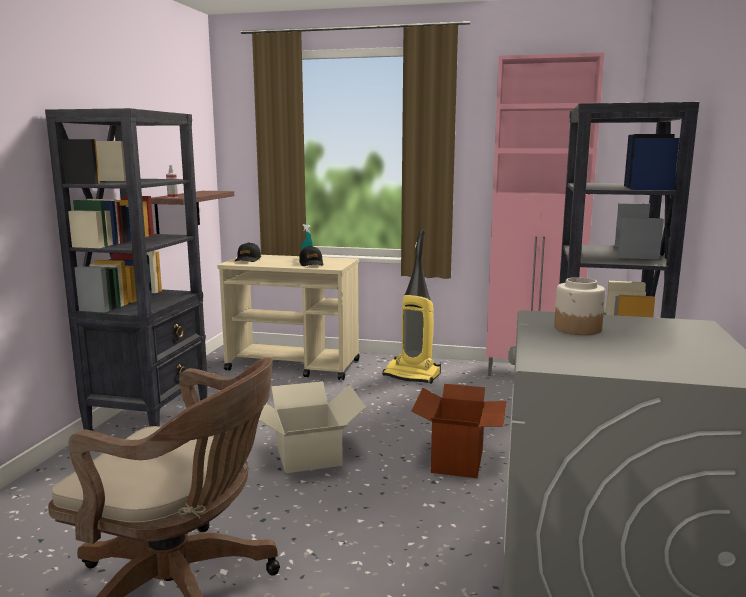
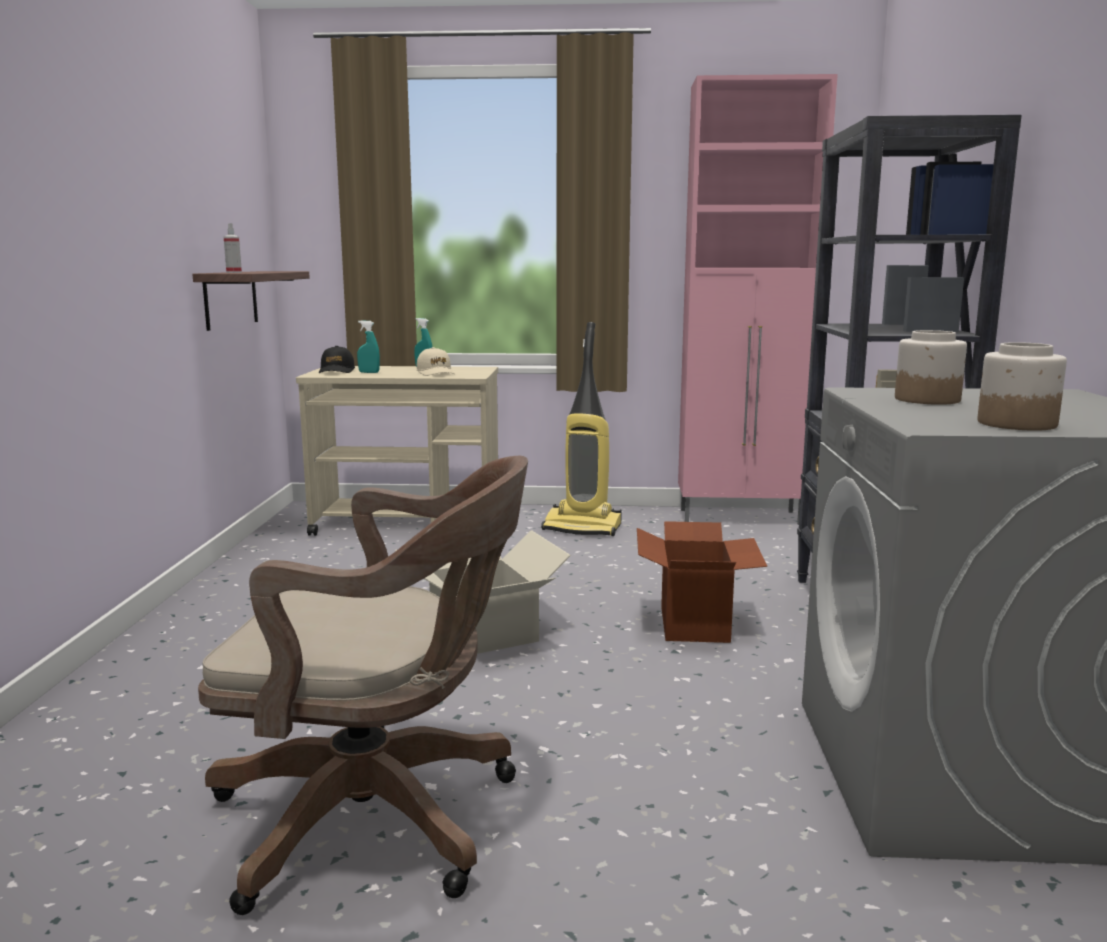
camera: 10 degrees left, 0 degrees up
(150, 420) = (224, 605): black bookcase -> none
(267, 261) = (369, 372): none -> turquoise spray bottle
(311, 263) = (435, 373): black cap -> beige cap
(612, 362) = (1016, 424): none -> jar

